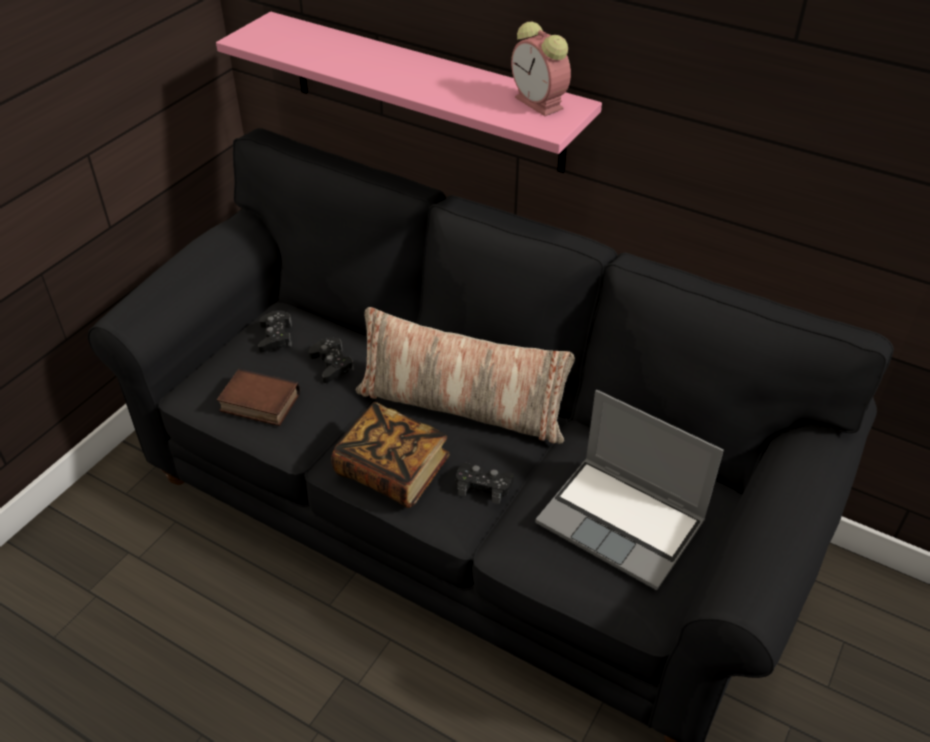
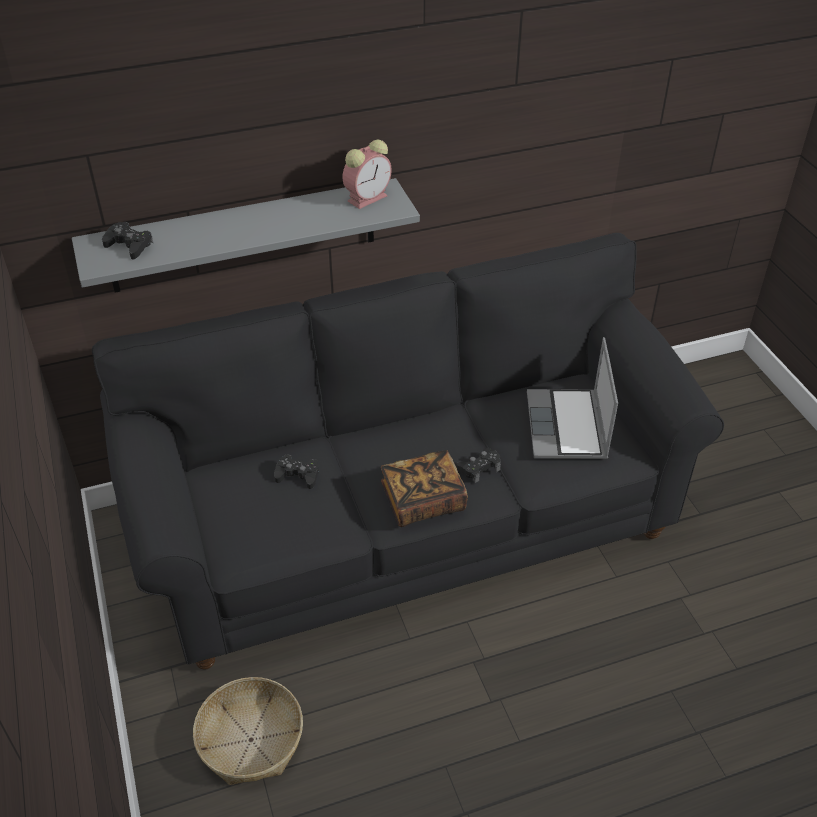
camera: 50 degrees left, 0 degrees up
(126, 562) = (250, 740): none -> basket
(258, 403) = (291, 532): book -> none
(275, 337) = (233, 489): black game controller -> black game controller (129, 245)
(425, 92) = (244, 236): pink shelf -> grey shelf
(462, 406) = (404, 439): pillow -> none
(541, 104) = (368, 197): alarm clock -> alarm clock turned 45 degrees counterclockwise
(623, 522) = (568, 427): laptop -> laptop turned 105 degrees clockwise

